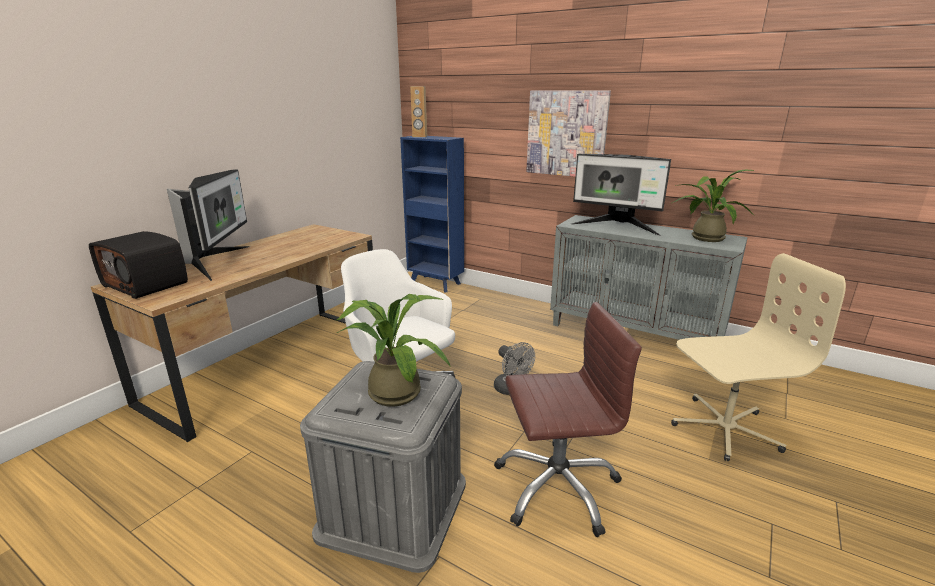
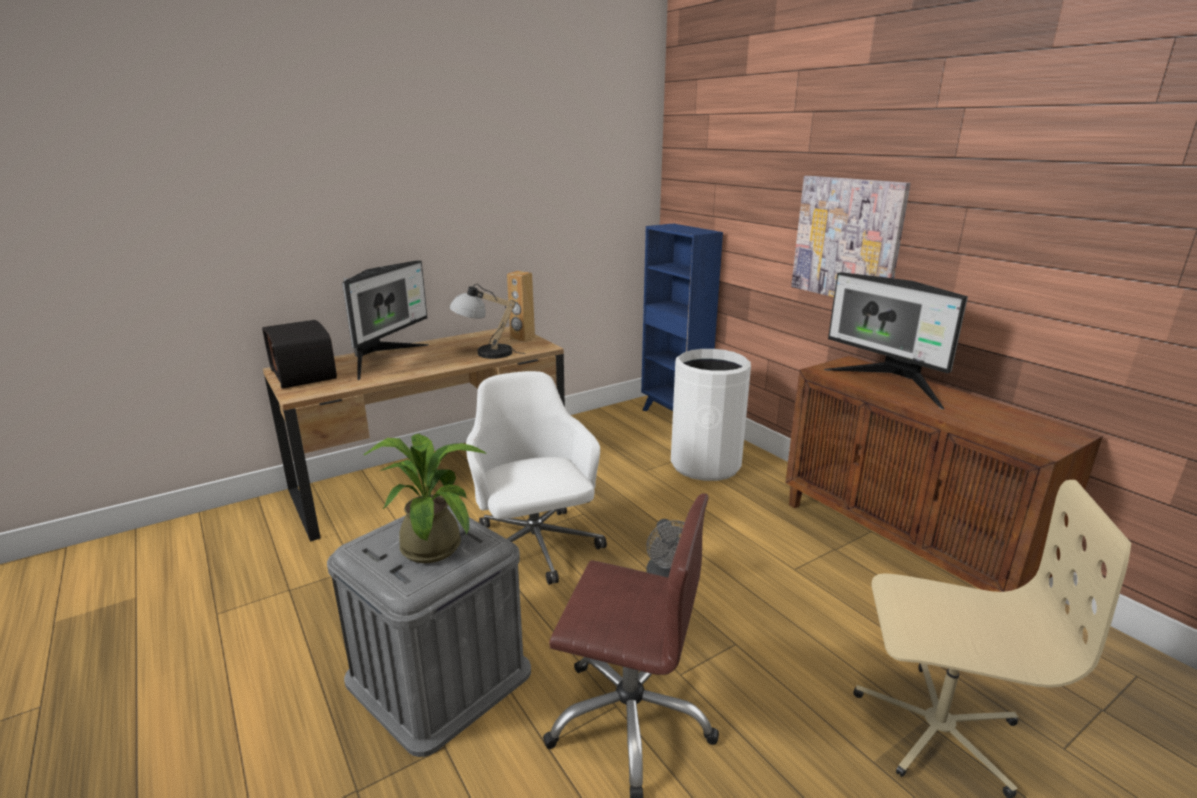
camera: 25 degrees right, 0 degrees up
(309, 246) = (485, 353): none -> table lamp
(419, 136) = (670, 226): brown speaker -> brown speaker (522, 338)
(481, 311) = (705, 464): none -> white trash can
(634, 334) = (903, 546): grey cabinet -> brown cabinet
(704, 237) = (1017, 424): potted plant -> none

